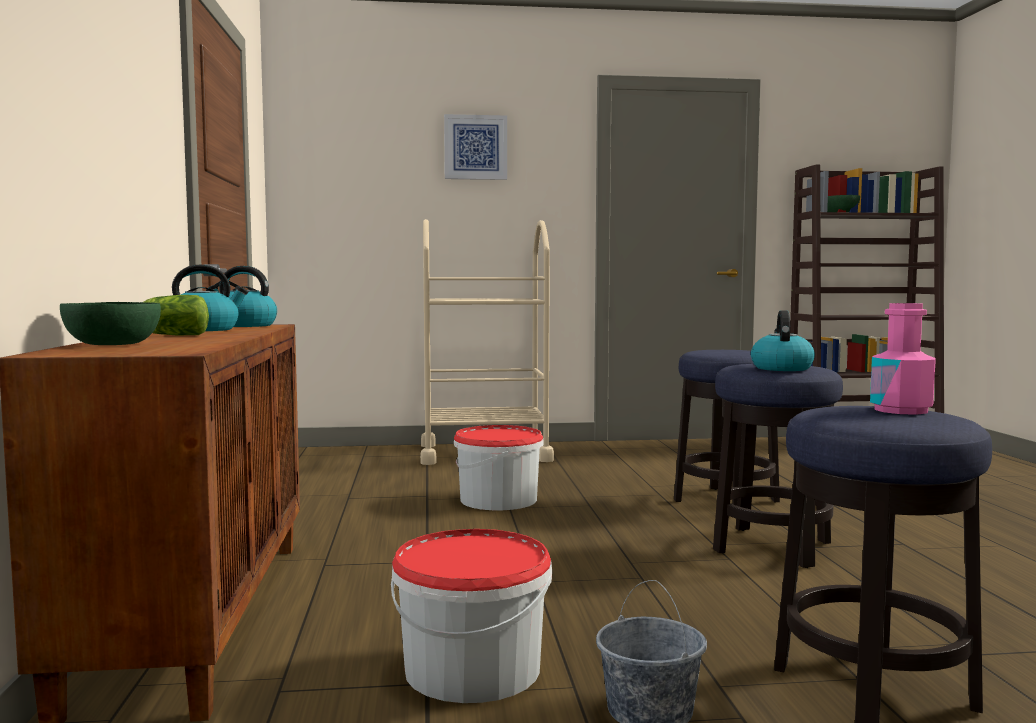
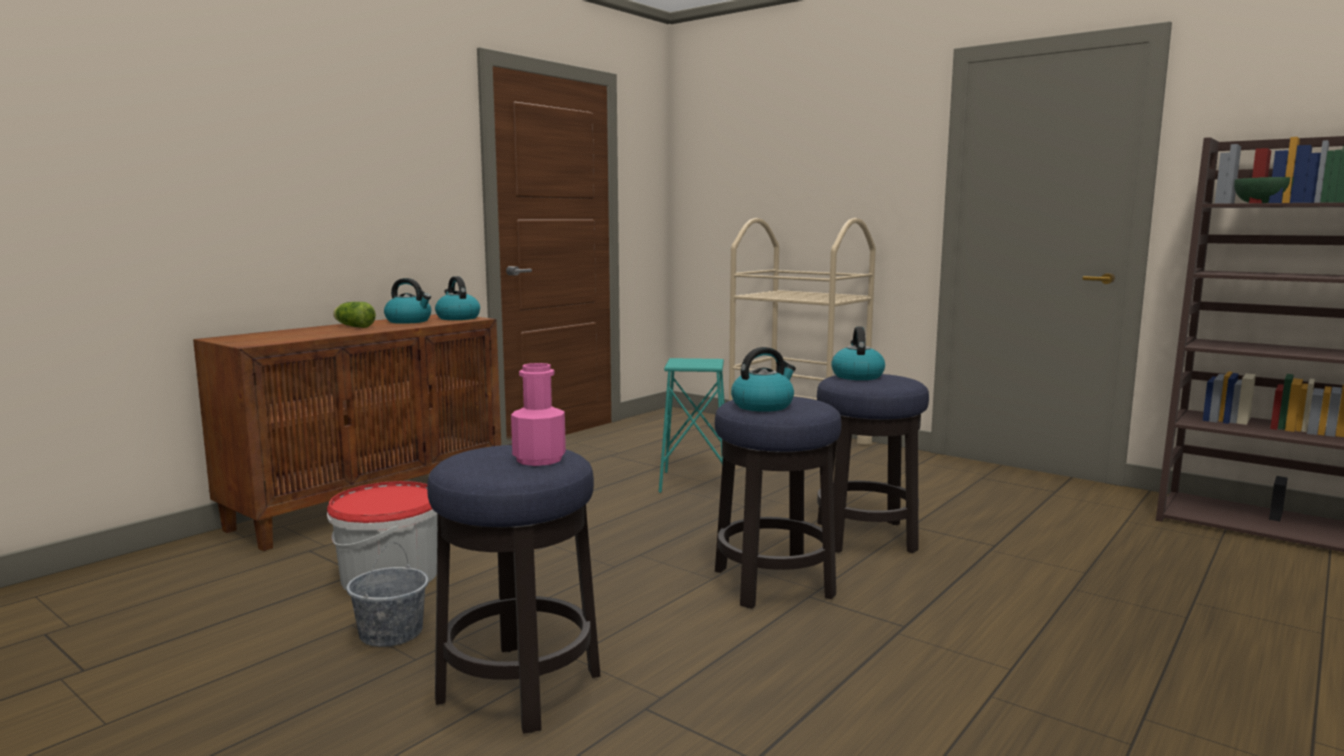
camera: 45 degrees right, 5 degrees up
(112, 344) = (281, 333): green bowl -> none
(475, 147) = (828, 141): picture -> none
(498, 499) = (695, 482): bucket -> turquoise stool
(712, 351) = (857, 376): none -> kettle

